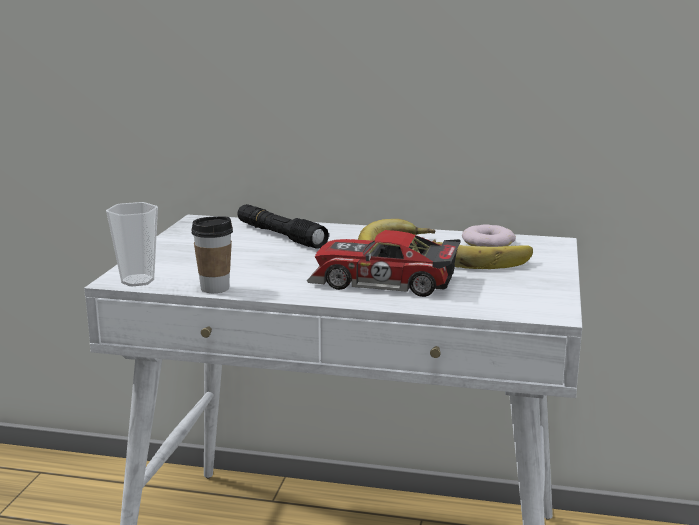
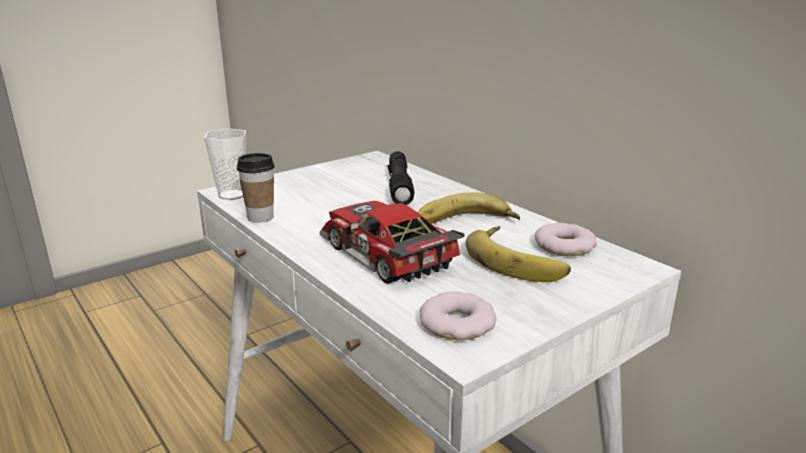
camera: 40 degrees right, 5 degrees up
(517, 301) = (457, 323): none -> donut

